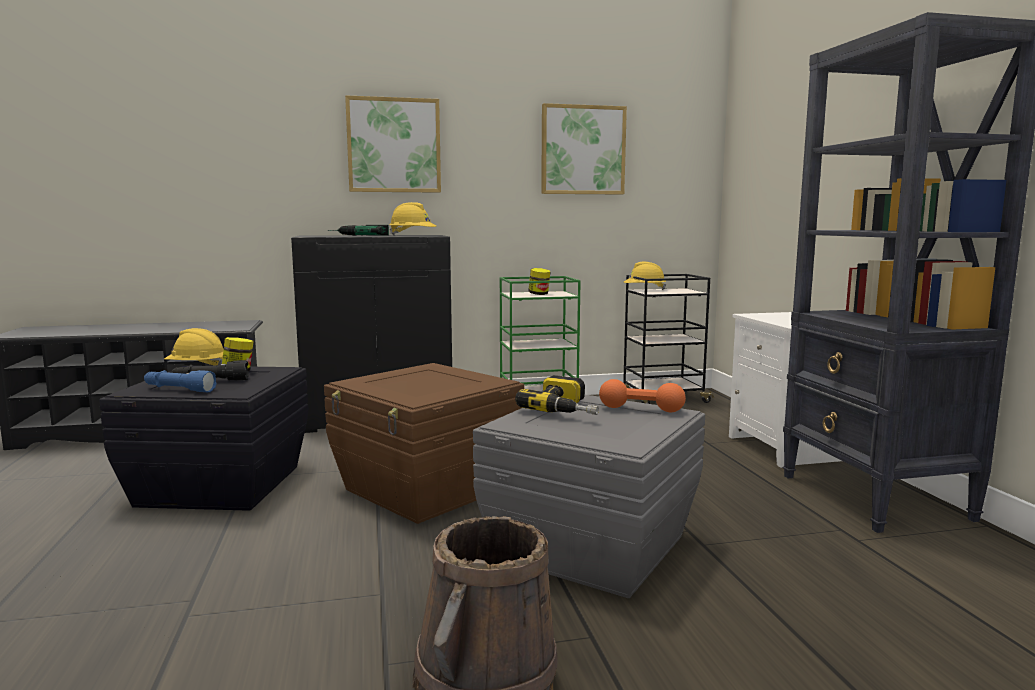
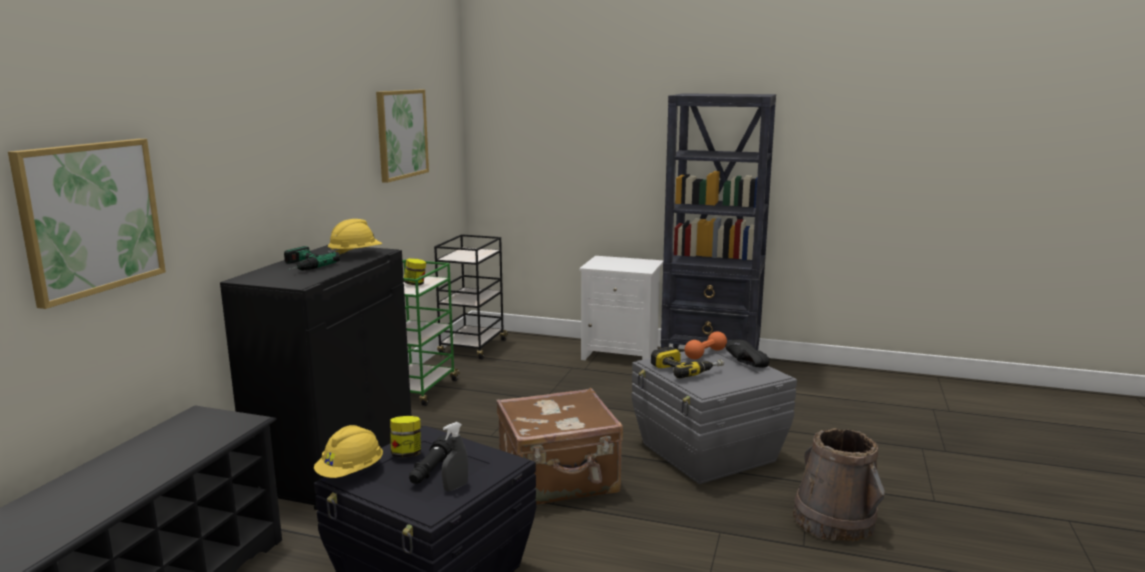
camera: 60 degrees left, 5 degrees up
(179, 390) = (455, 487): blue flashlight -> grey spray bottle
(394, 145) = (283, 151): picture -> picture (90, 218)
(427, 489) = (559, 480): brown storage box -> brown suitcase
(642, 428) = (743, 363): none -> black shoe
(644, 290) = (453, 257): yellow hard hat -> none

